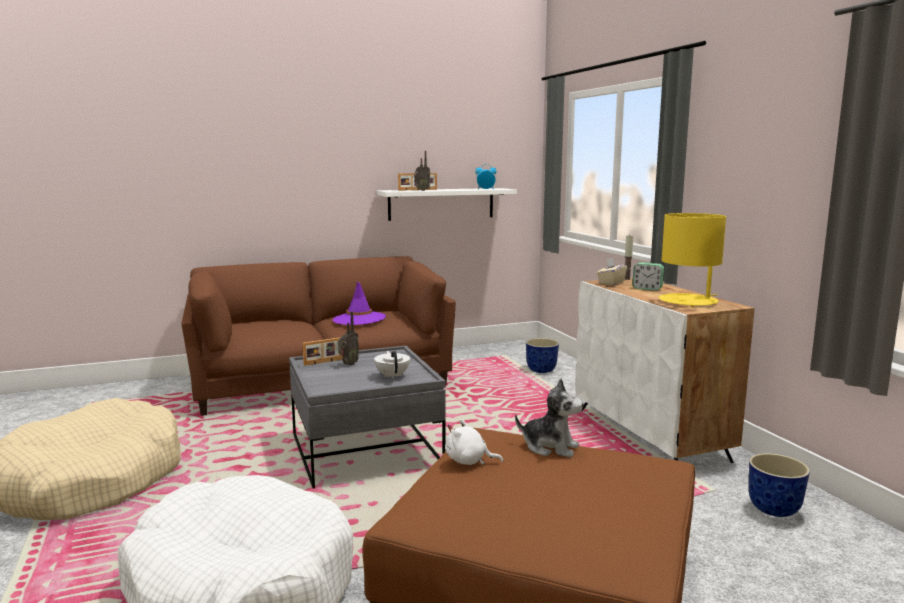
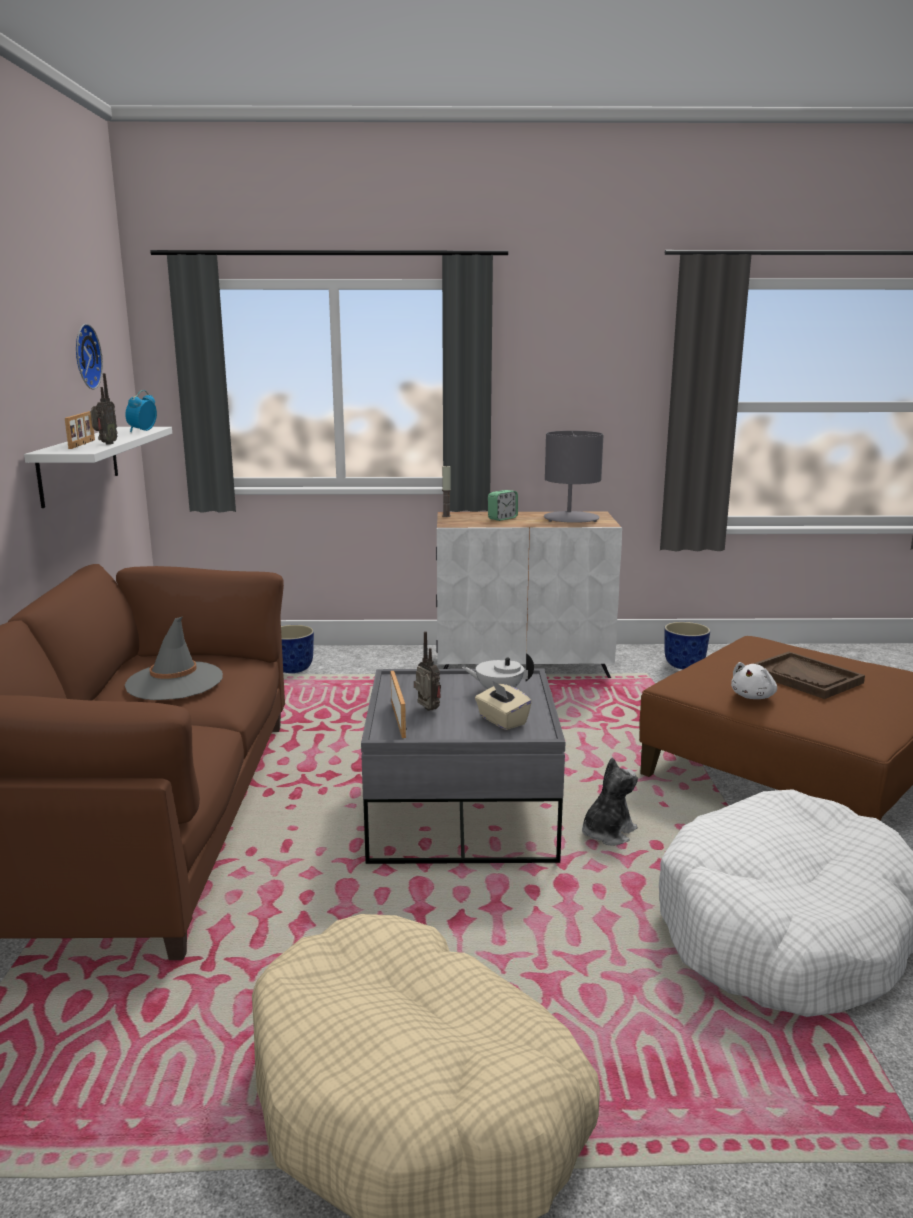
camera: 70 degrees left, 5 degrees up
(359, 319) = (174, 681): purple hat -> grey hat
(465, 143) = (84, 356): none -> wall clock
(542, 483) = (805, 678): none -> brown tray
(550, 447) = (722, 665): plush toy -> plush toy (607, 833)
(611, 283) = (461, 522): beige tissue box -> beige tissue box (502, 721)
(688, 301) = (571, 519): yellow table lamp -> grey table lamp

